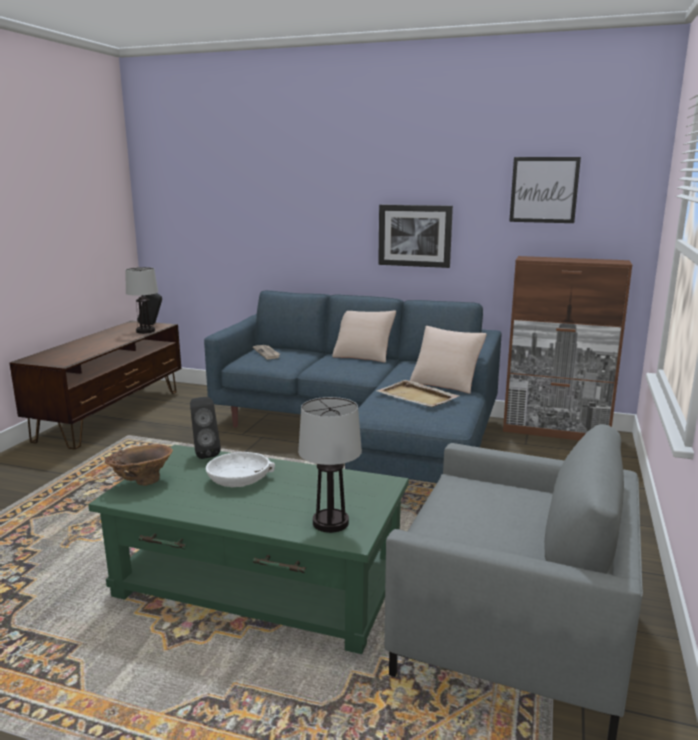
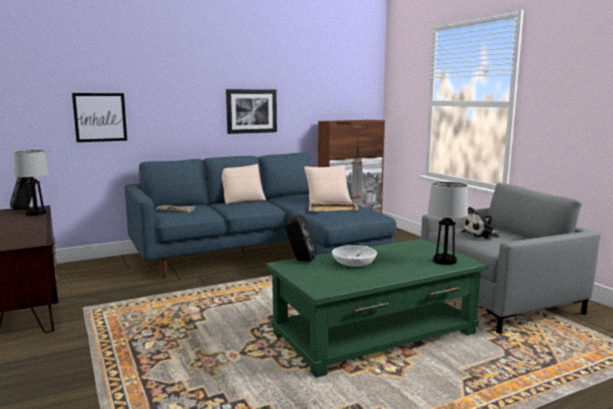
camera: 45 degrees left, 5 degrees down
(141, 482) = (310, 281): brown vase -> none
(482, 507) = (482, 235): none -> plush toy
(544, 190) = (327, 79): picture -> picture (100, 117)

